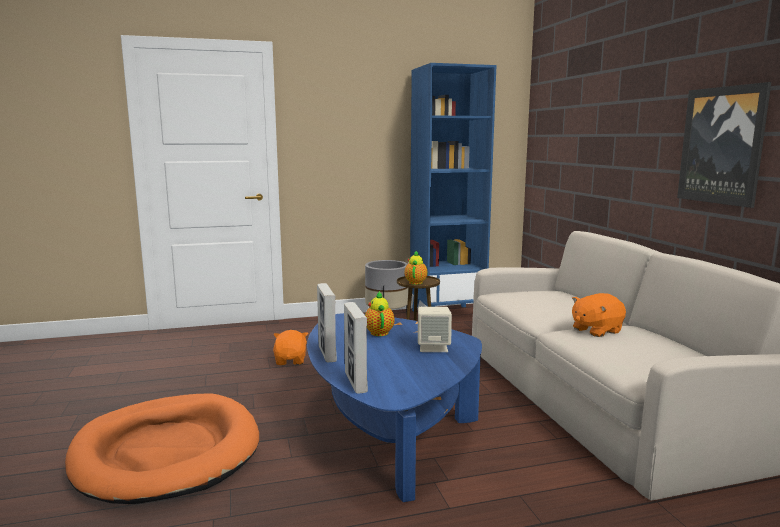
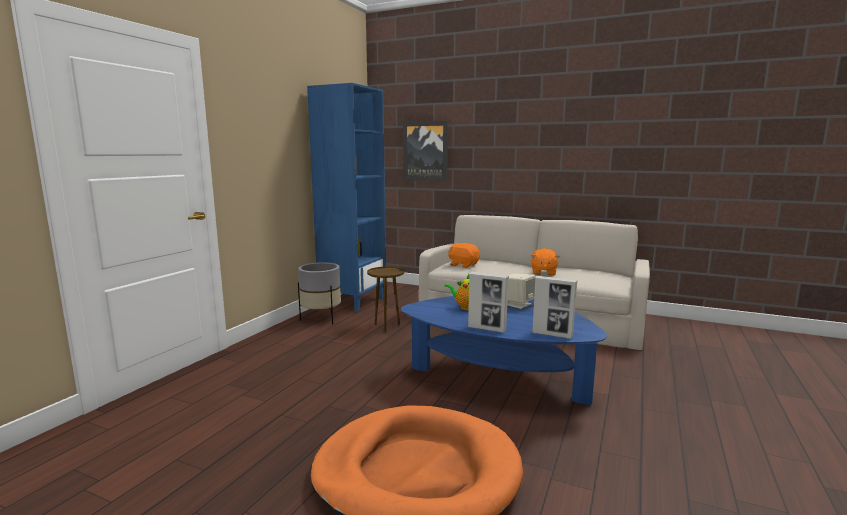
camera: 50 degrees left, 0 degrees up
(291, 360) = (326, 372): orange plush toy -> orange plush toy (463, 265)
(416, 282) = (384, 273): teapot -> none
(722, 145) = (567, 153): picture -> picture (425, 151)

